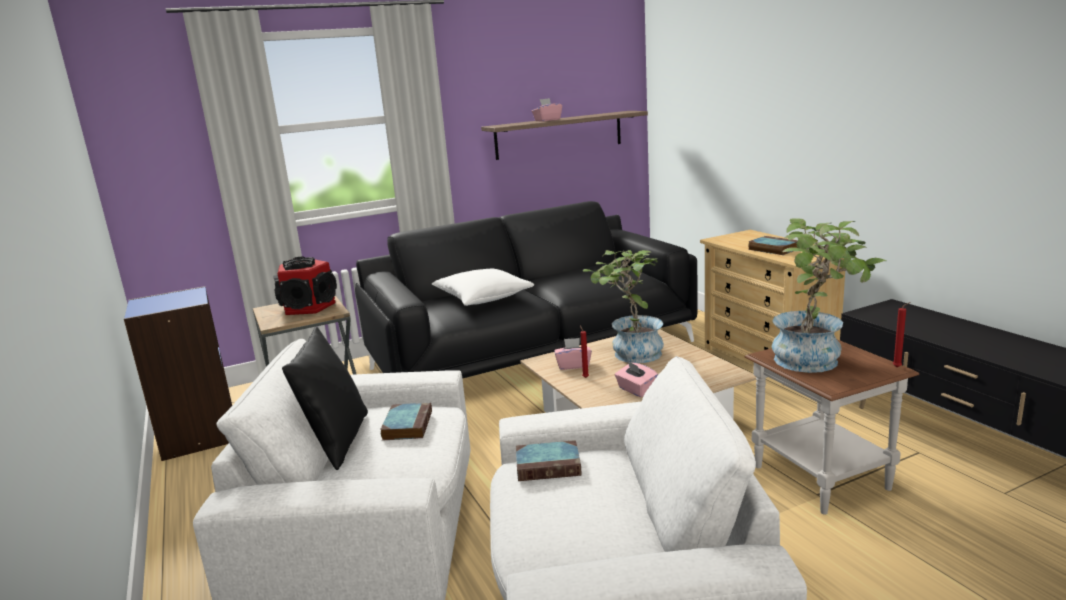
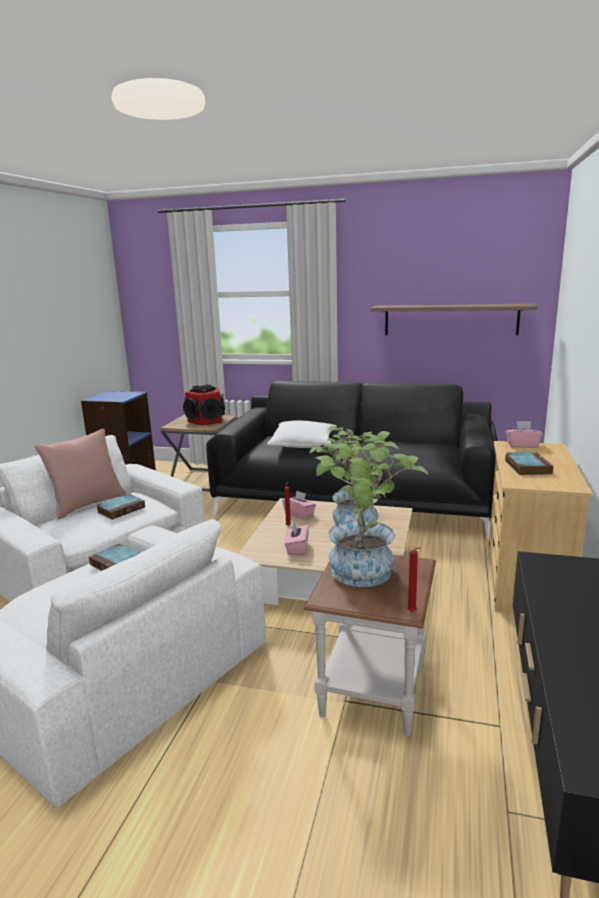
camera: 40 degrees right, 0 degrees up
(337, 441) = (87, 504): black pillow -> pink pillow
(547, 120) = (429, 305): pink tissue box -> pink tissue box (522, 445)

